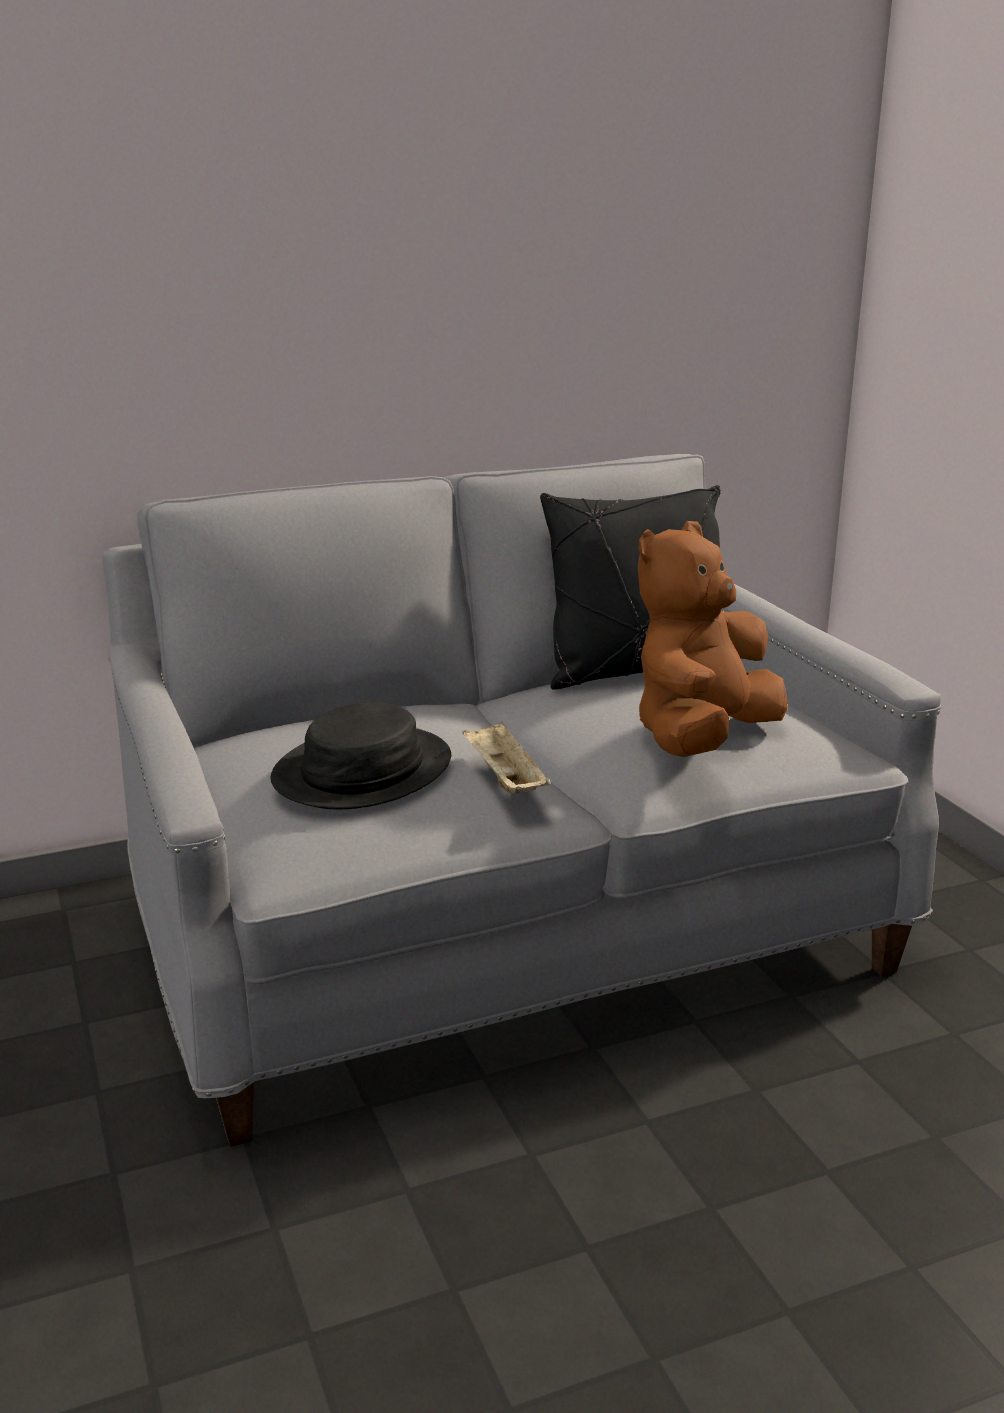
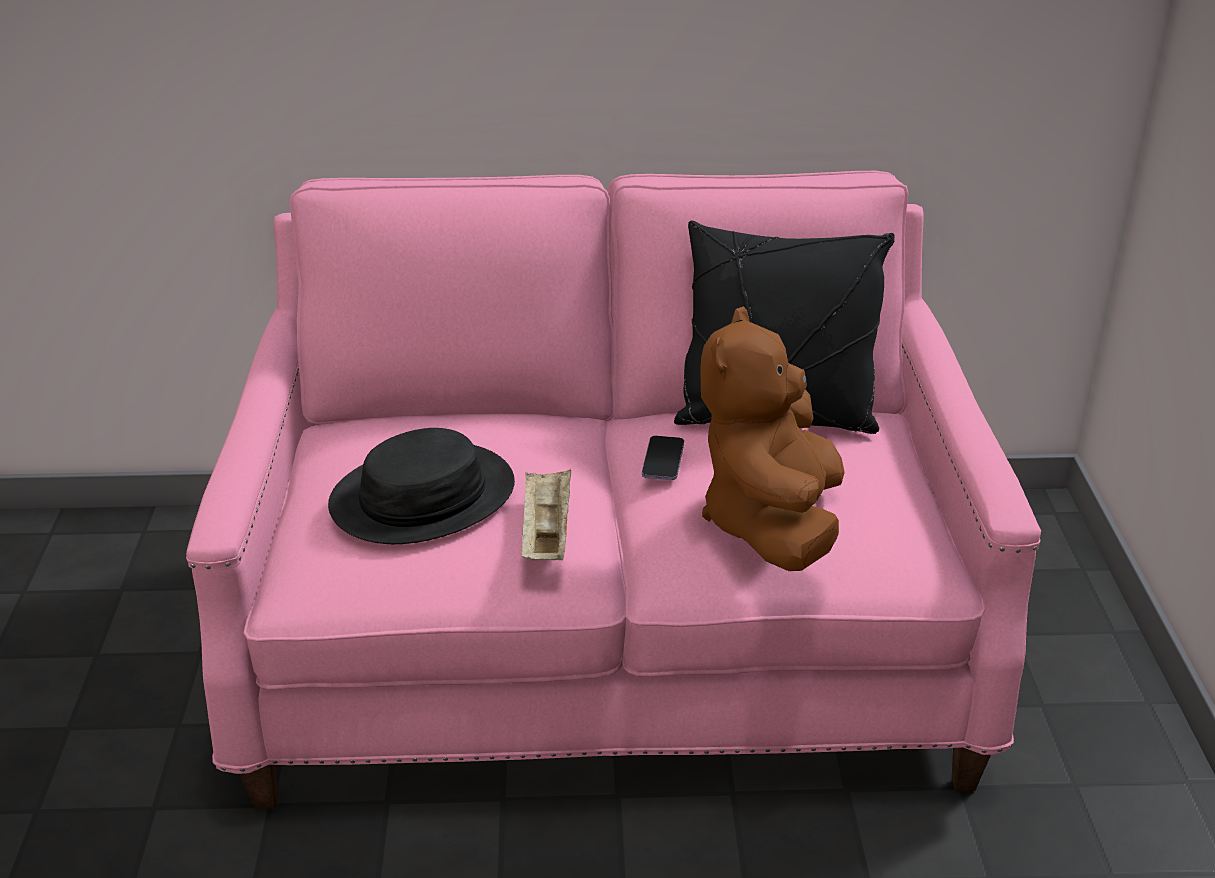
camera: 20 degrees right, 10 degrees up
(503, 928) = (608, 641): grey sofa -> pink sofa
(564, 714) = (663, 460): none -> phone
(702, 739) = (772, 524): brown plush toy -> brown plush toy turned 45 degrees counterclockwise

